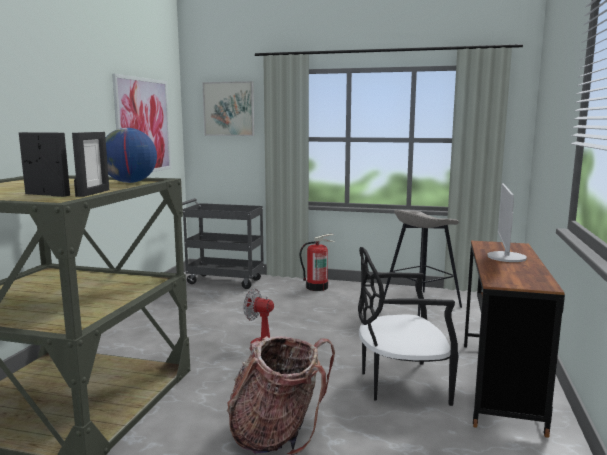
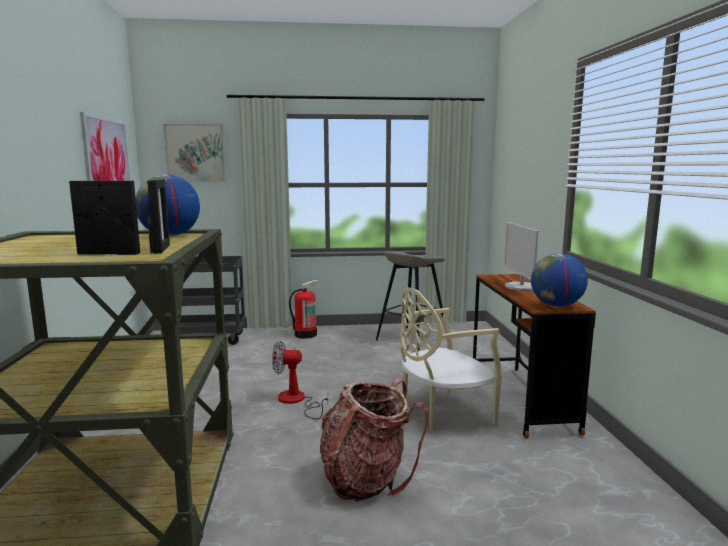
camera: 20 degrees left, 0 degrees up
(400, 384) = (443, 413): black chair -> beige chair
(521, 282) = (556, 305): none -> globe

